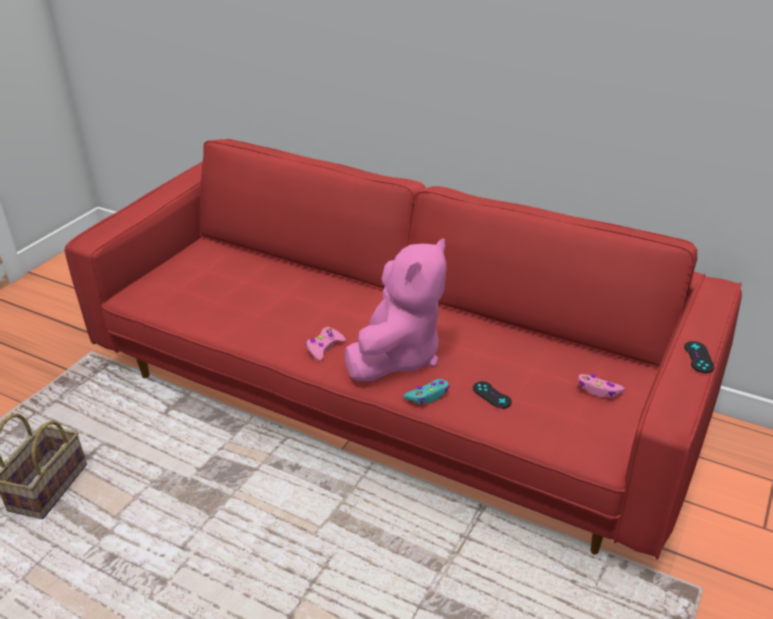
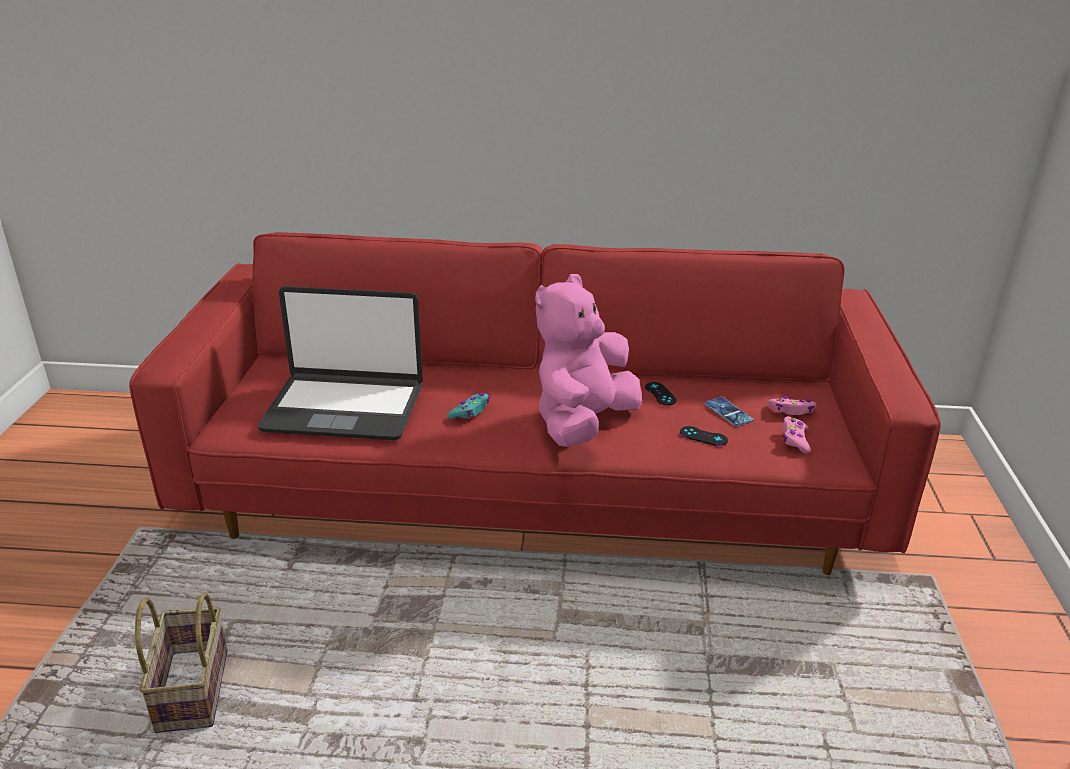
camera: 25 degrees left, 5 degrees down
(224, 297) = (344, 408): none -> laptop
(324, 347) = (501, 432): pink game controller -> pink game controller (795, 439)
(398, 356) = (583, 423): pink plush toy -> pink plush toy turned 150 degrees counterclockwise
(428, 396) = (645, 451): turquoise game controller -> turquoise game controller (470, 411)
(535, 376) = (728, 412): none -> phone
(698, 357) = (888, 351): black game controller -> black game controller (660, 394)

